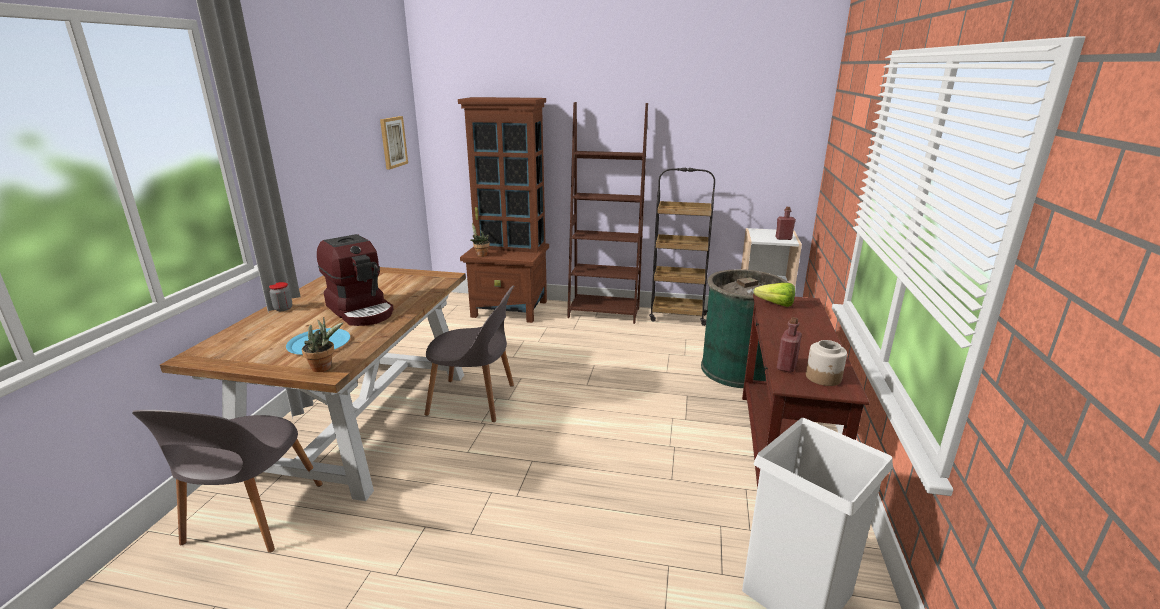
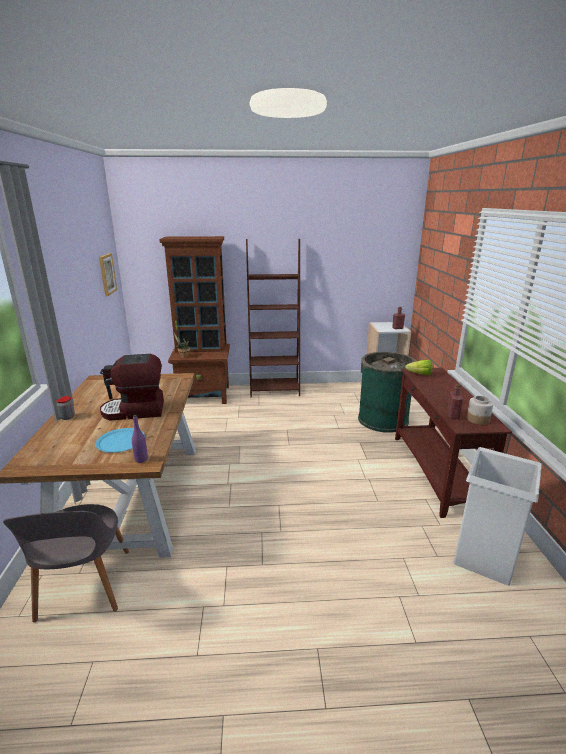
camera: 15 degrees left, 0 degrees up
(325, 367) = (141, 459): potted plant -> purple bottle
(361, 310) = (135, 411): coffee machine -> coffee machine turned 135 degrees clockwise
(475, 400) = (214, 467): grey chair -> none
(677, 317) = (327, 388): brown cart -> none

